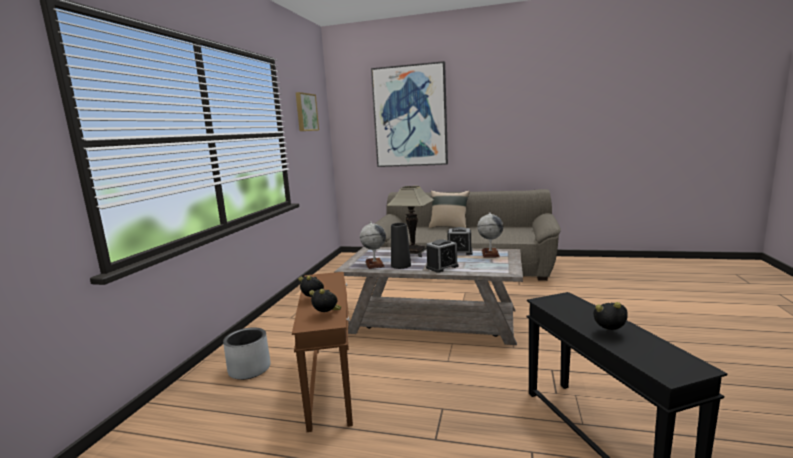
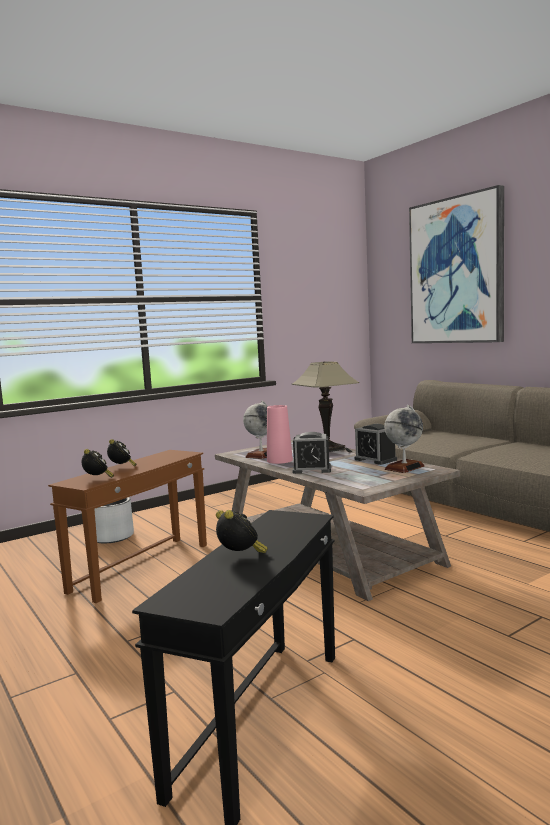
camera: 40 degrees right, 5 degrees down
(305, 112) = (313, 271): picture -> none
(401, 265) = (279, 460): black vase -> pink vase
(449, 227) = (486, 438): beige pillow -> none

